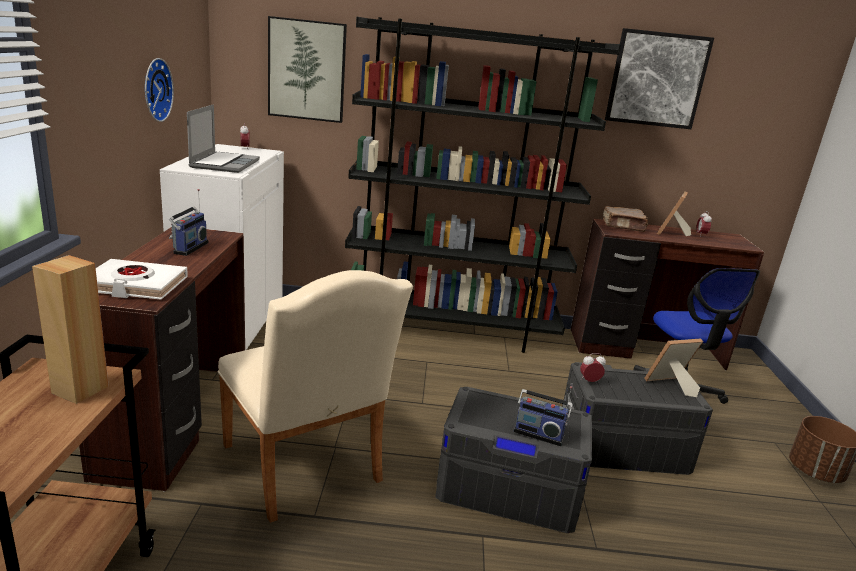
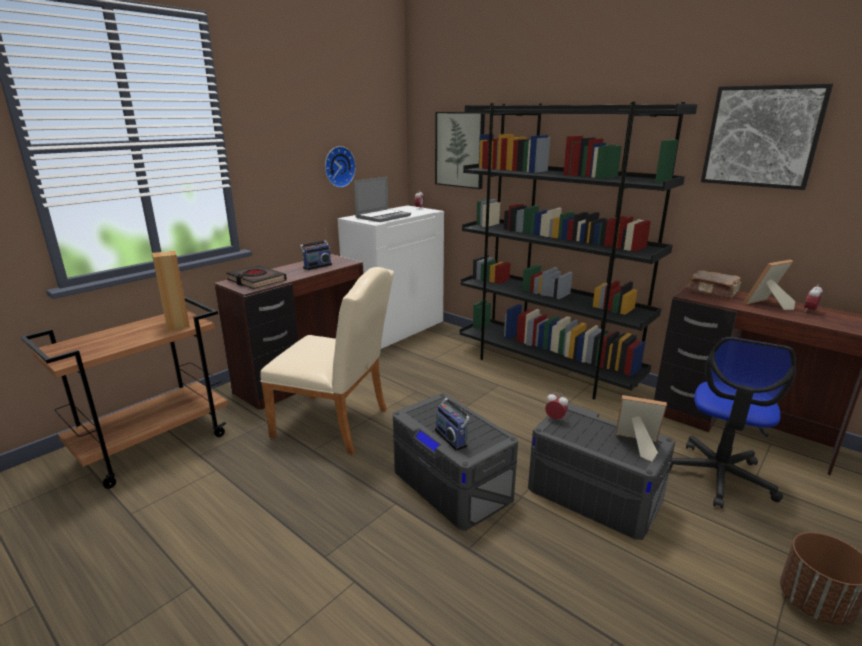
camera: 40 degrees right, 0 degrees up
(135, 285) = (256, 281): white book -> black book
(305, 469) = (338, 424): beige chair -> beige chair turned 75 degrees counterclockwise

